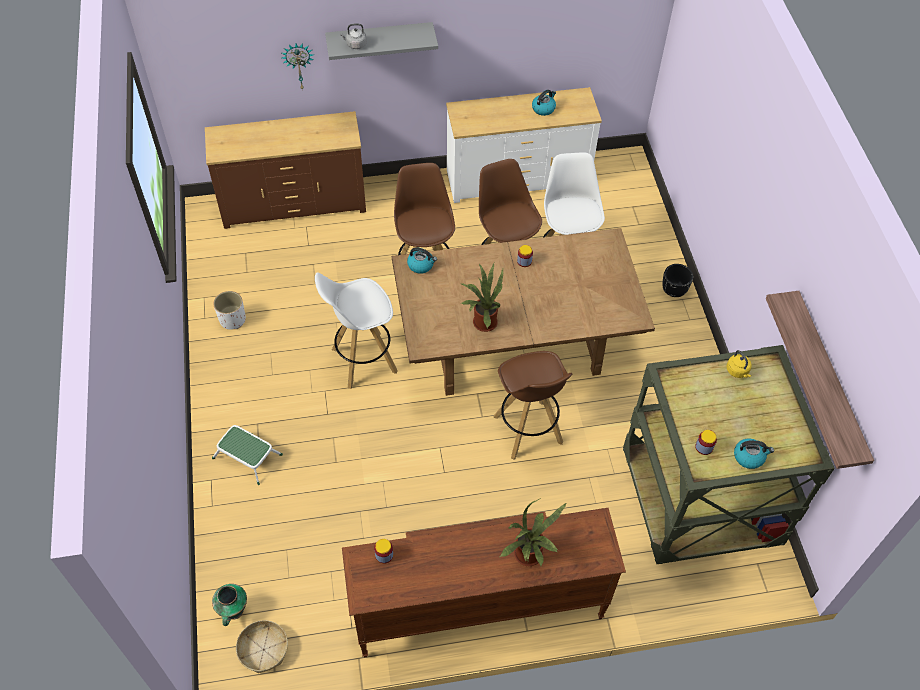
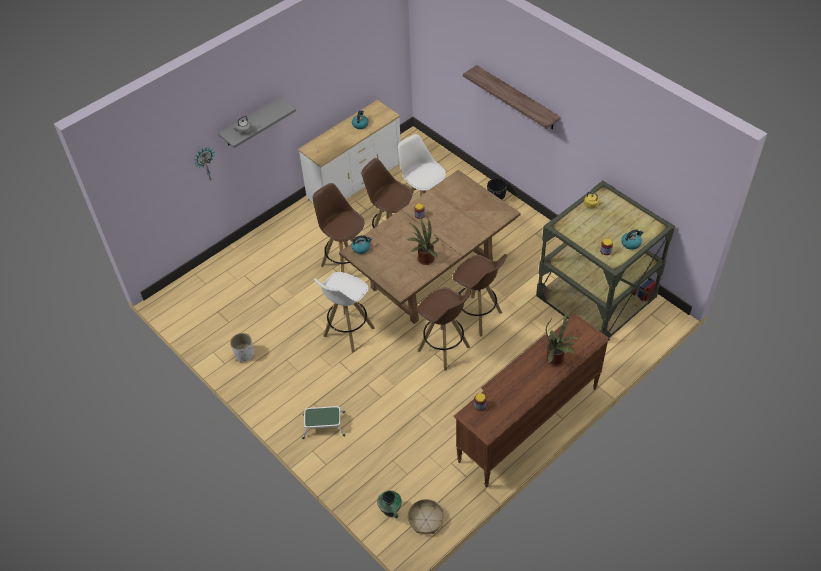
camera: 30 degrees left, 5 degrees down
(293, 203) = (223, 266): brown dresser -> none
(454, 449) = (444, 349): none -> brown stool
(829, 380) = (646, 180): shelf -> shelf (516, 98)

